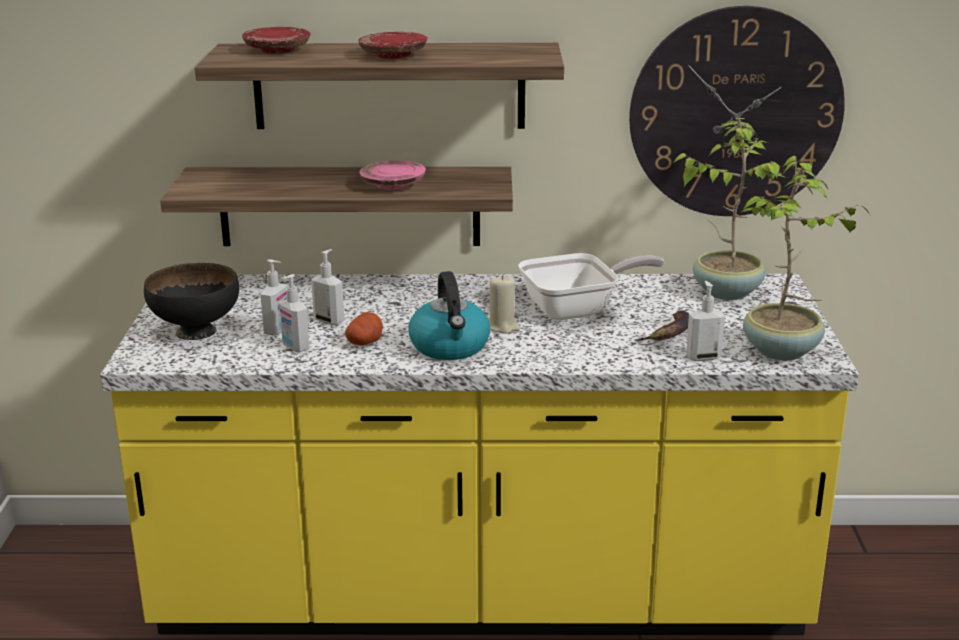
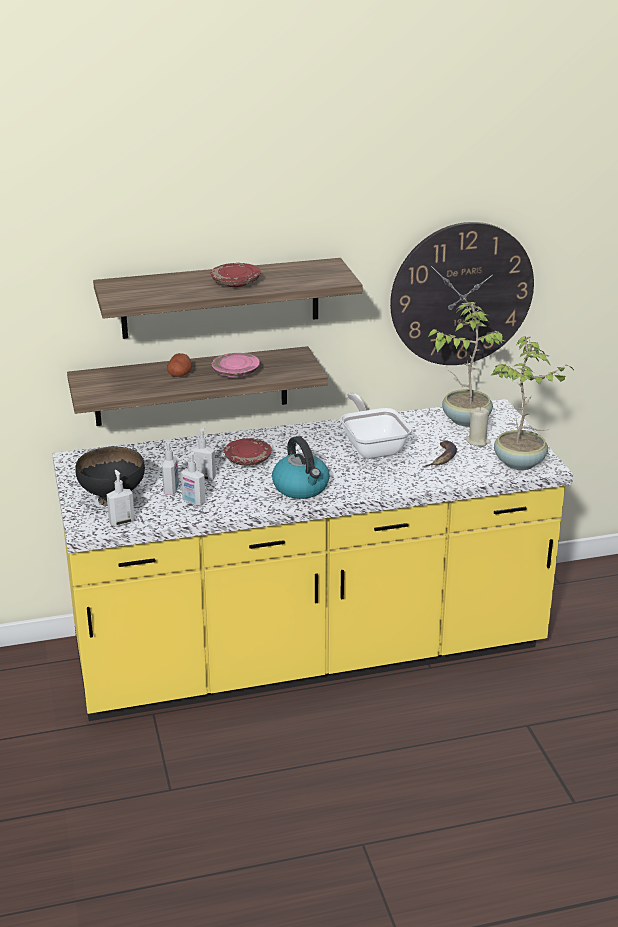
camera: 15 degrees left, 5 degrees up
(277, 50) = (146, 284): red plate -> red plate (248, 459)
(365, 342) = (240, 492): potato -> potato (180, 374)
(502, 327) = (328, 467): beige candle -> beige candle (478, 441)
(577, 310) = (372, 447): frying pan -> frying pan turned 75 degrees counterclockwise
(703, 357) = (472, 474): soap dispenser -> soap dispenser (121, 522)

